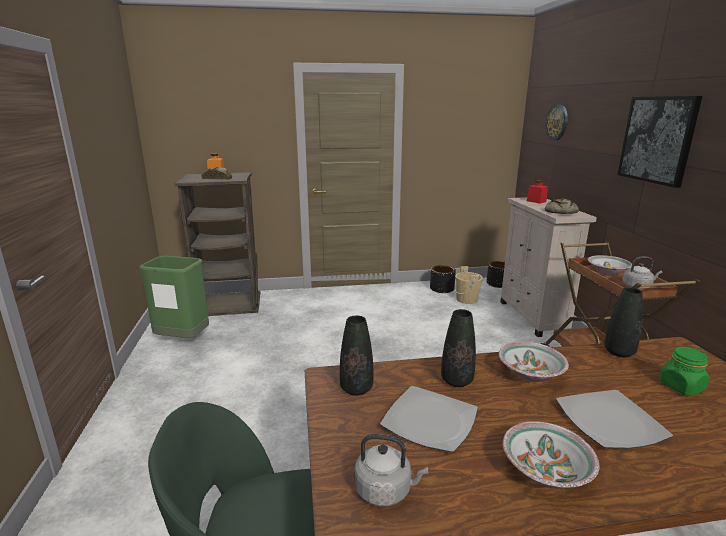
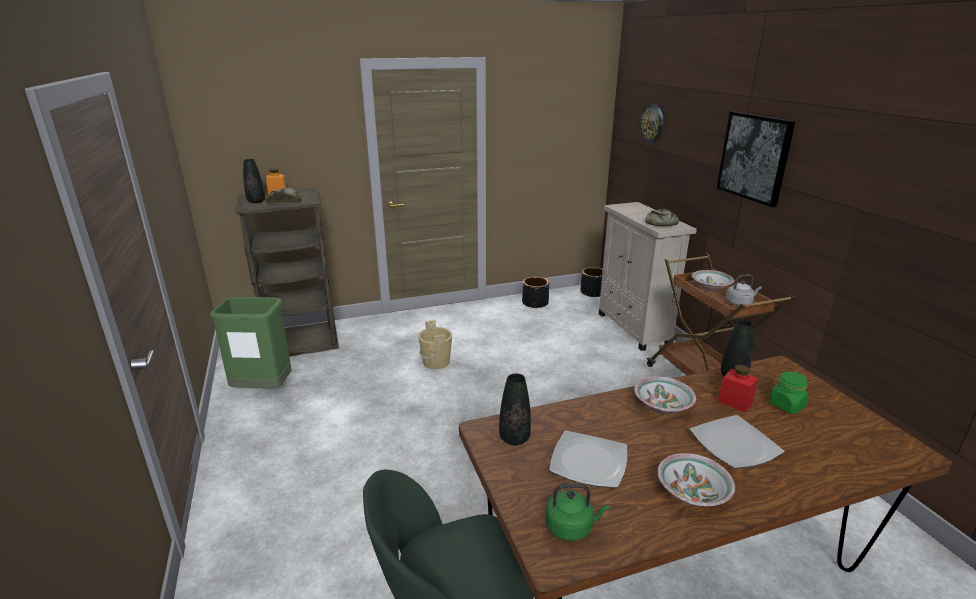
camera: 10 degrees left, 5 degrees up
(386, 490) = (571, 527): grey kettle -> green kettle
(456, 381) = (601, 420): black vase -> black vase (256, 201)
(466, 299) = (563, 313): beige bucket -> beige bucket (436, 362)
(536, 201) = (634, 209): red jar -> red jar (735, 401)

